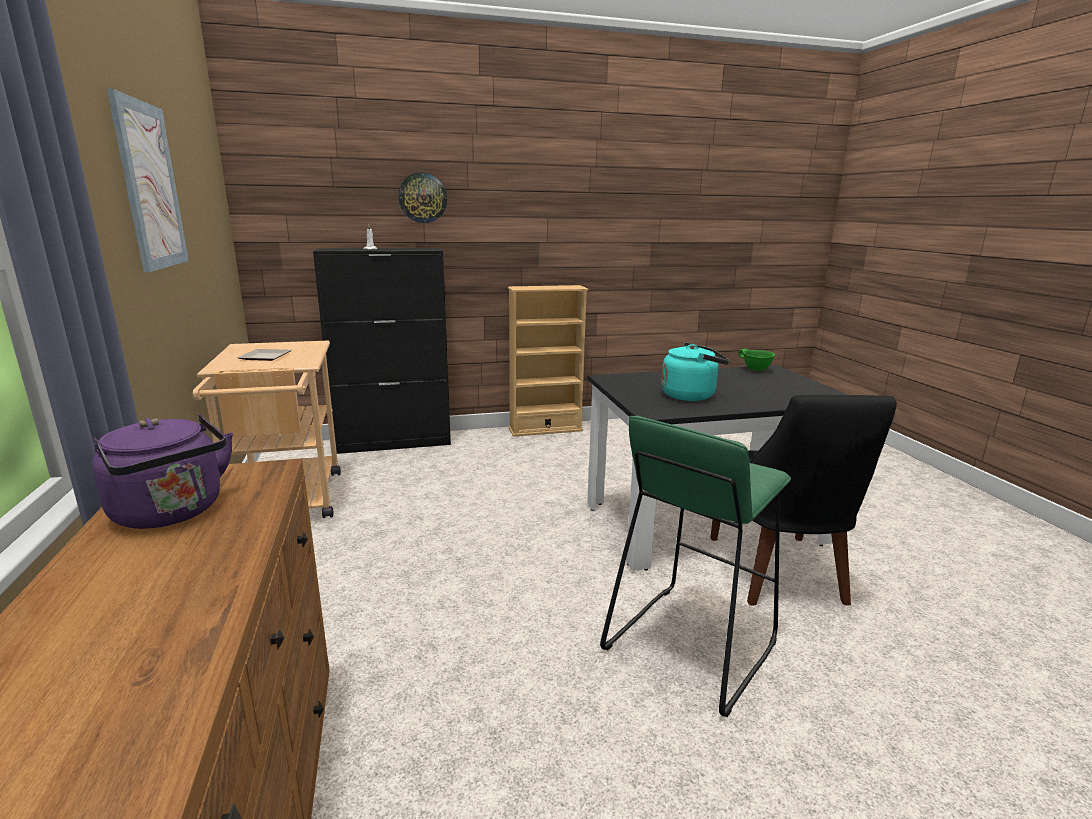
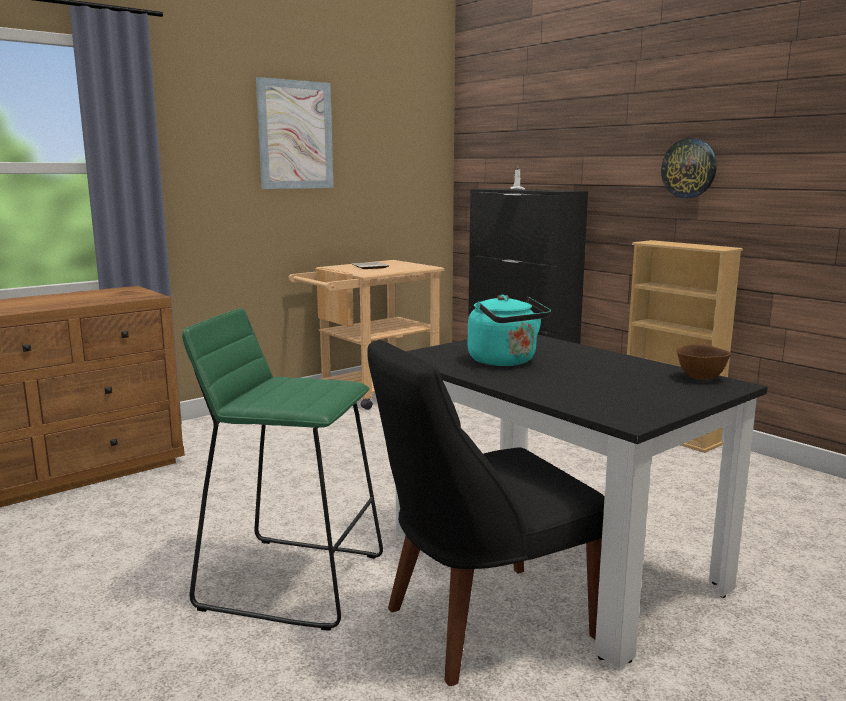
camera: 65 degrees right, 5 degrees down
(172, 513) = (89, 296): purple kettle -> none
(422, 198) = (582, 137): wall clock -> wall clock (689, 168)
(755, 370) = (700, 377): green bowl -> brown bowl

